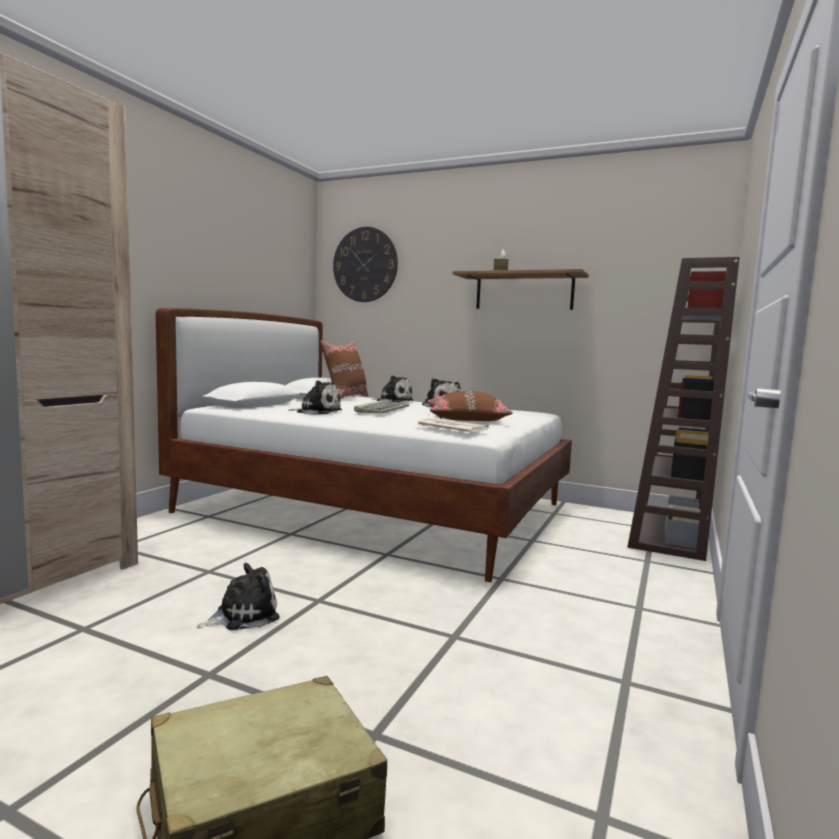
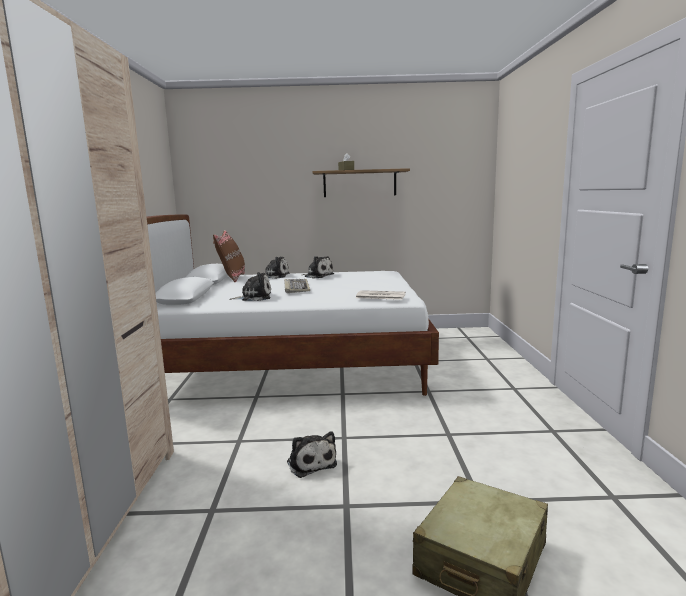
camera: 25 degrees left, 5 degrees up
(243, 615) = (311, 462): plush toy -> plush toy turned 120 degrees clockwise
(365, 265) = (222, 164): wall clock -> none
(466, 419) = (363, 286): brown pillow -> none
(668, 535) = (479, 339): brown bookcase -> none

